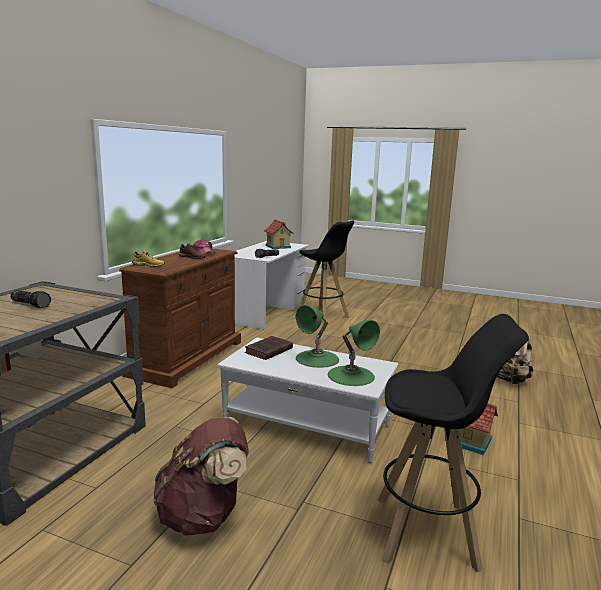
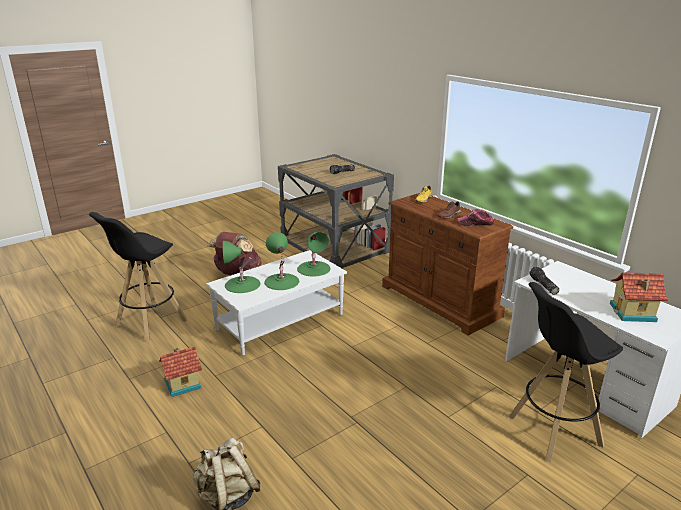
camera: 120 degrees right, 10 degrees up
(268, 351) = (314, 268): brown book -> green table lamp

